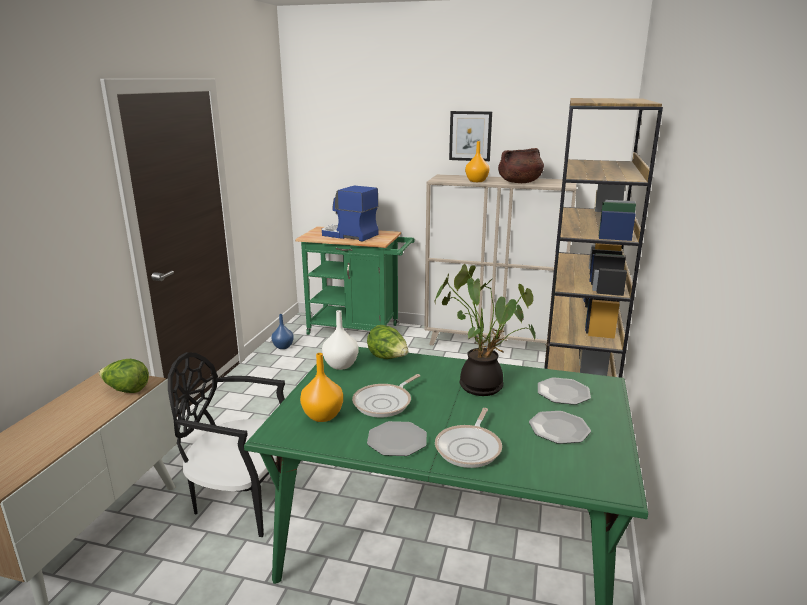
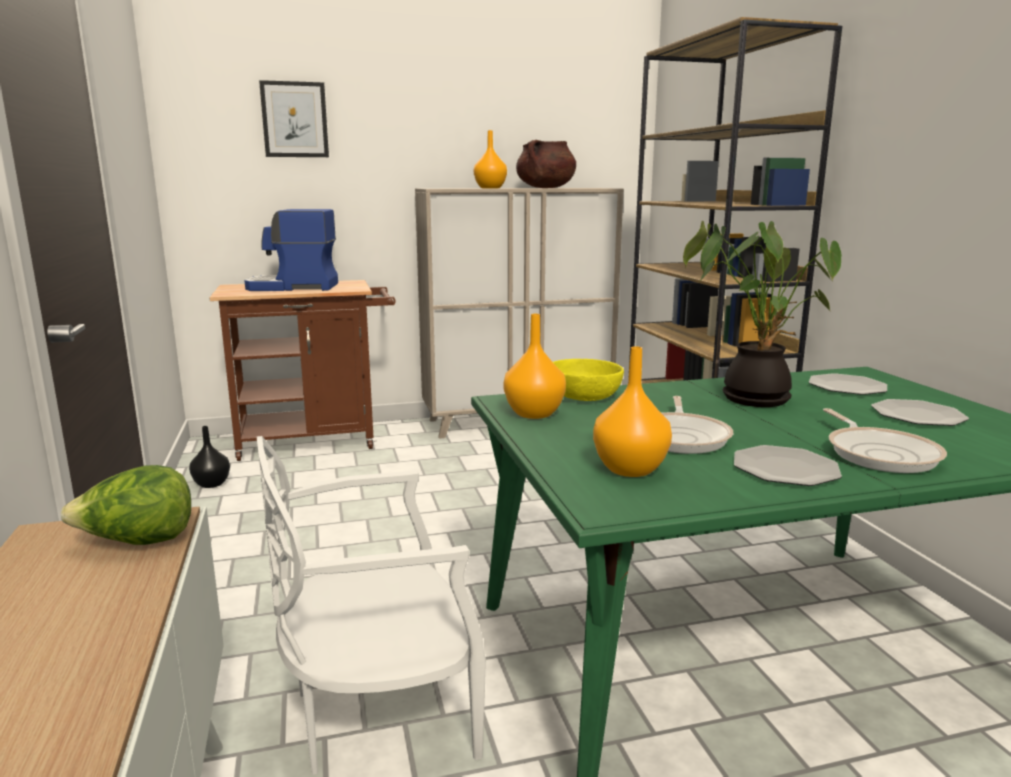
camera: 30 degrees left, 5 degrees down
(242, 498) = (378, 713): black chair -> white chair
(283, 347) = (212, 484): blue vase -> black vase
(341, 365) = (535, 414): white vase -> orange vase
(359, 330) = (316, 440): green cart -> brown cart
(388, 358) = (584, 395): lettuce -> yellow bowl
(470, 136) = (458, 132): picture -> picture (294, 120)

